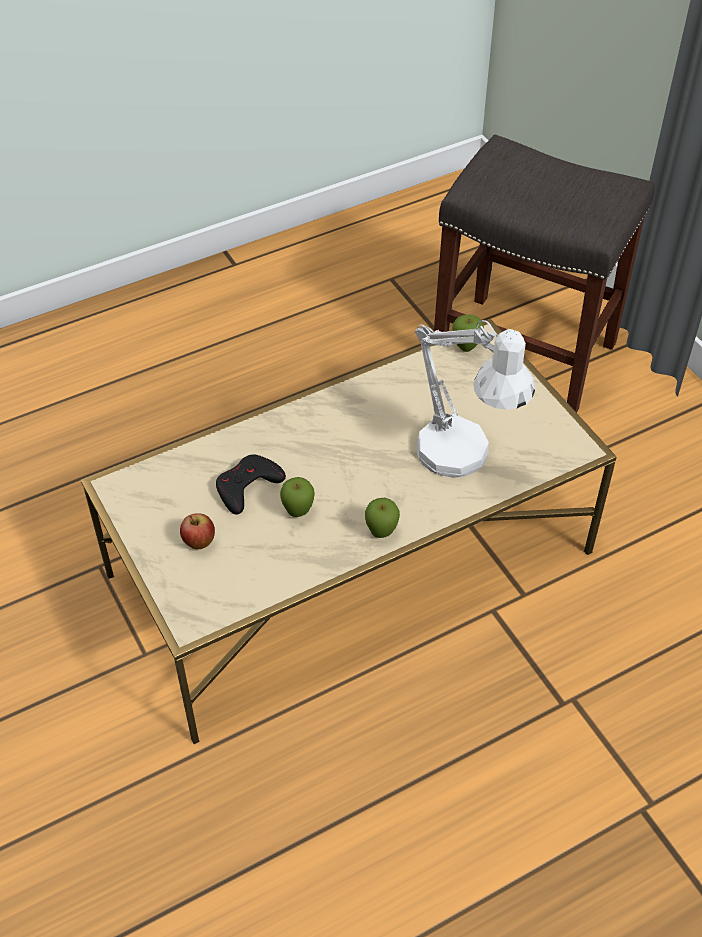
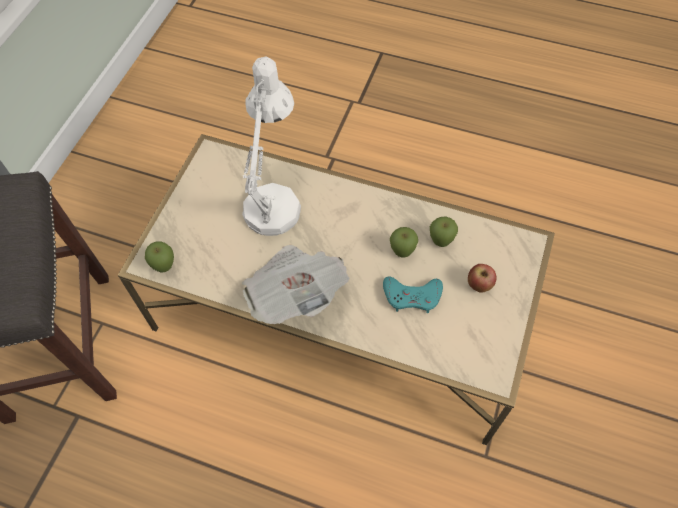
camera: 130 degrees left, 10 degrees up
(247, 487) = (412, 296): black game controller -> turquoise game controller
(343, 412) = (295, 293): none -> newspaper
(381, 533) = (372, 201): apple -> apple (440, 242)

